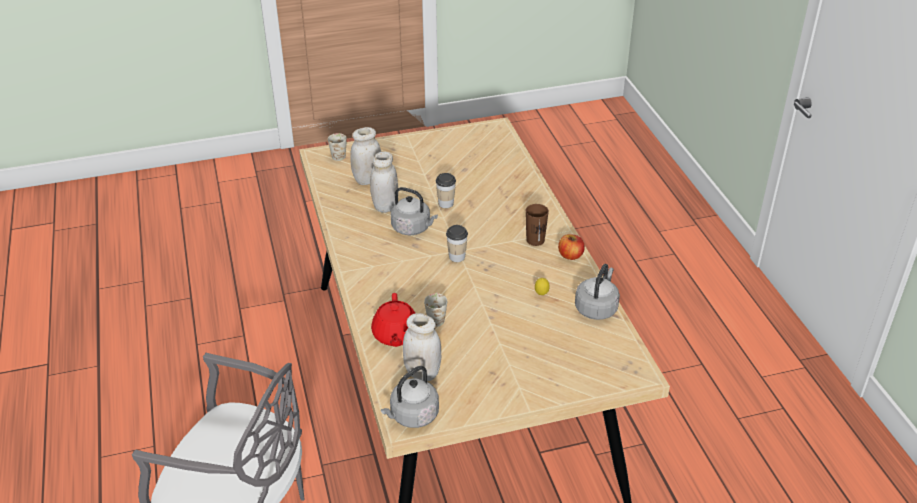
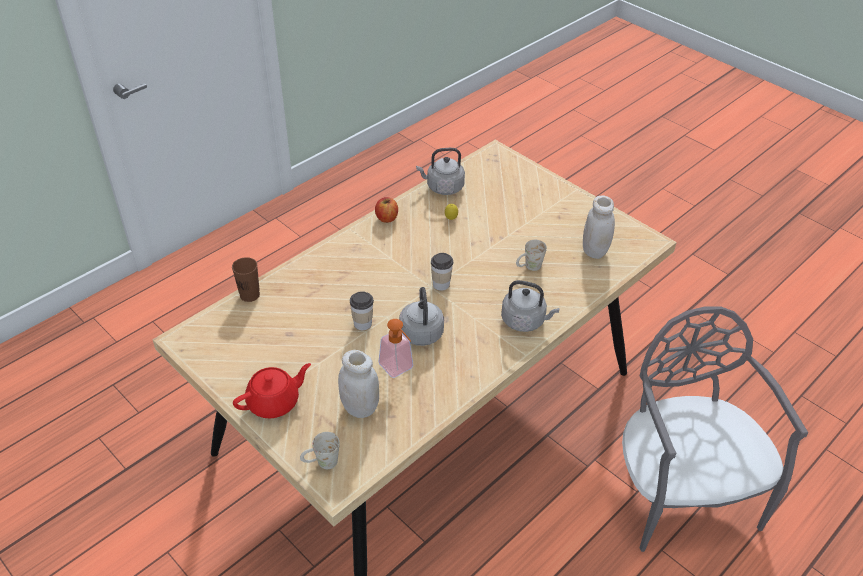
camera: 120 degrees left, 5 degrees up
(385, 206) = (399, 369): white jar -> soap dispenser
(395, 335) = (570, 282): red teapot -> red teapot (274, 402)
(412, 416) = (638, 240): grey kettle -> grey kettle (525, 321)
(535, 240) = (380, 244): brown cup -> brown cup (249, 295)

